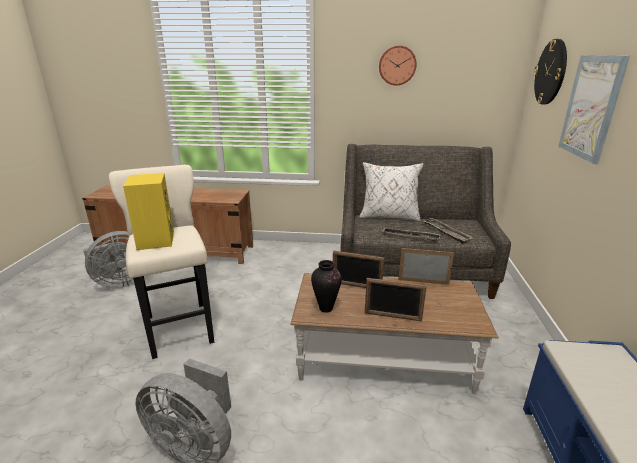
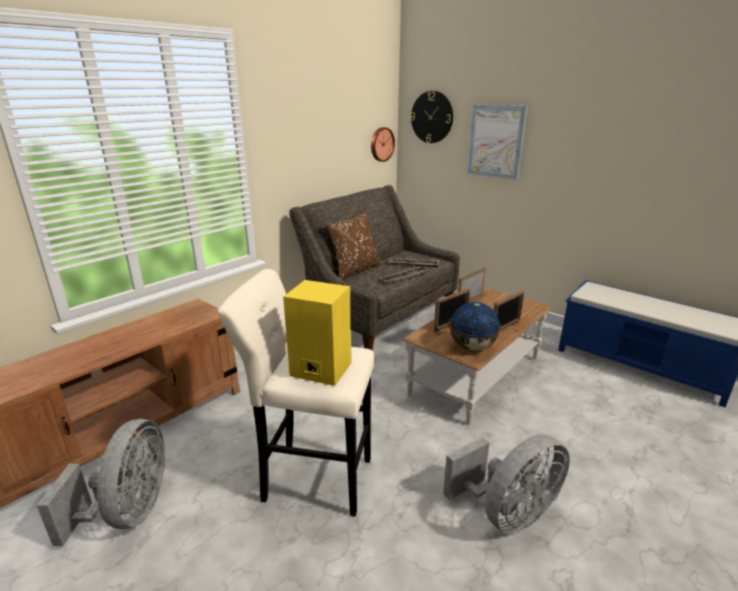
camera: 55 degrees left, 0 degrees up
(325, 308) = (472, 347): vase -> globe
(389, 216) = (354, 270): white pillow -> brown pillow
(397, 65) = (315, 117): wall clock -> wall clock (381, 144)

